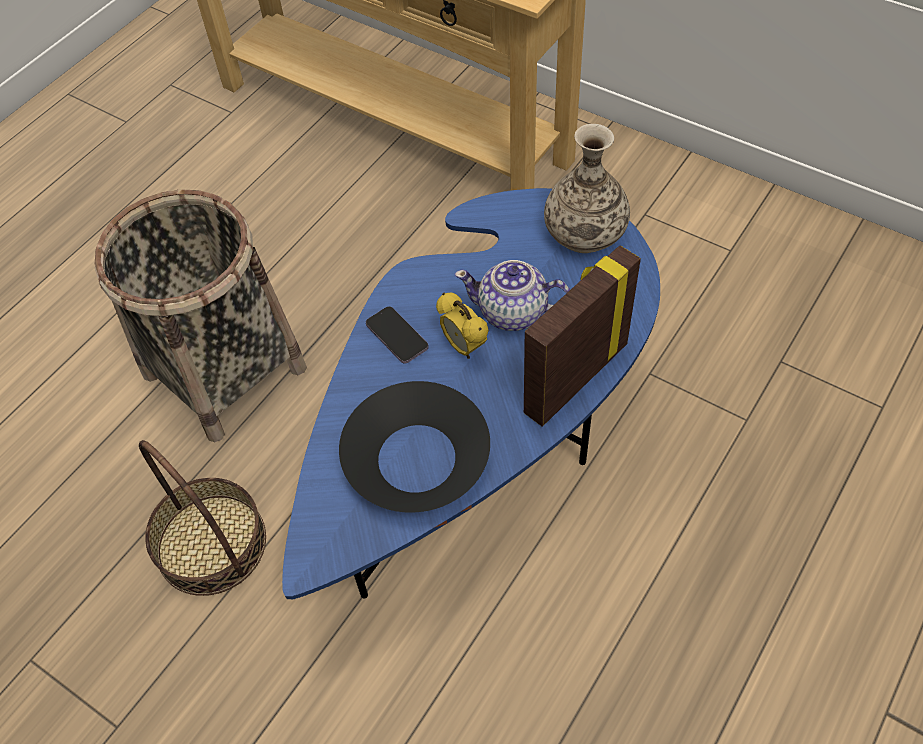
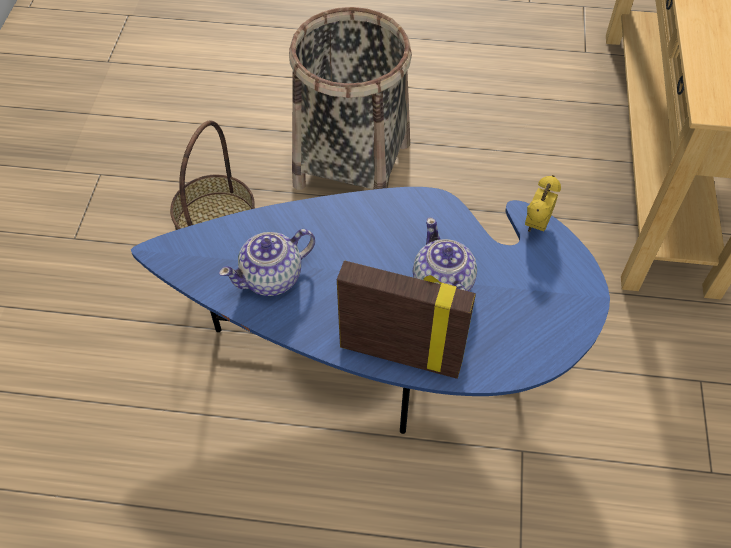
camera: 60 degrees right, 0 degrees up
(397, 336) = (374, 219): phone -> none
(417, 457) = (272, 277): black bowl -> teapot
(464, 347) = (389, 265): alarm clock -> alarm clock (536, 224)
(585, 232) = (562, 303): vase -> none

